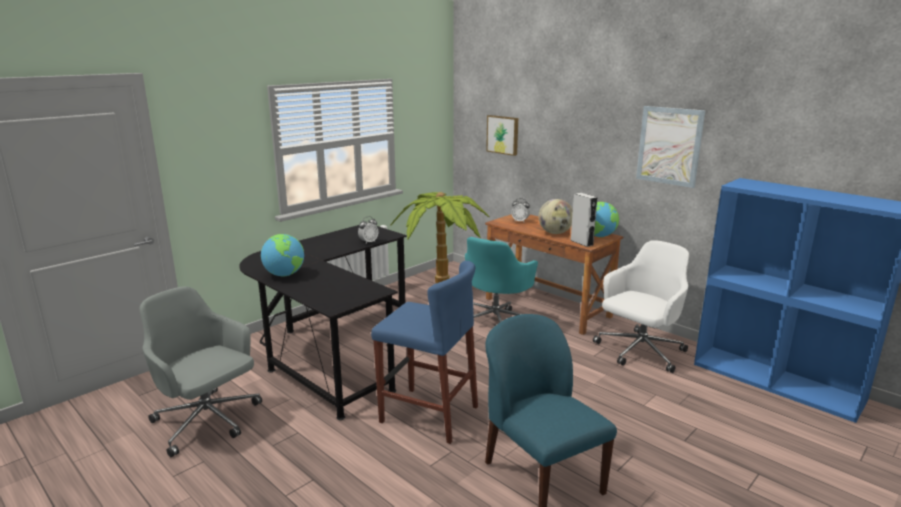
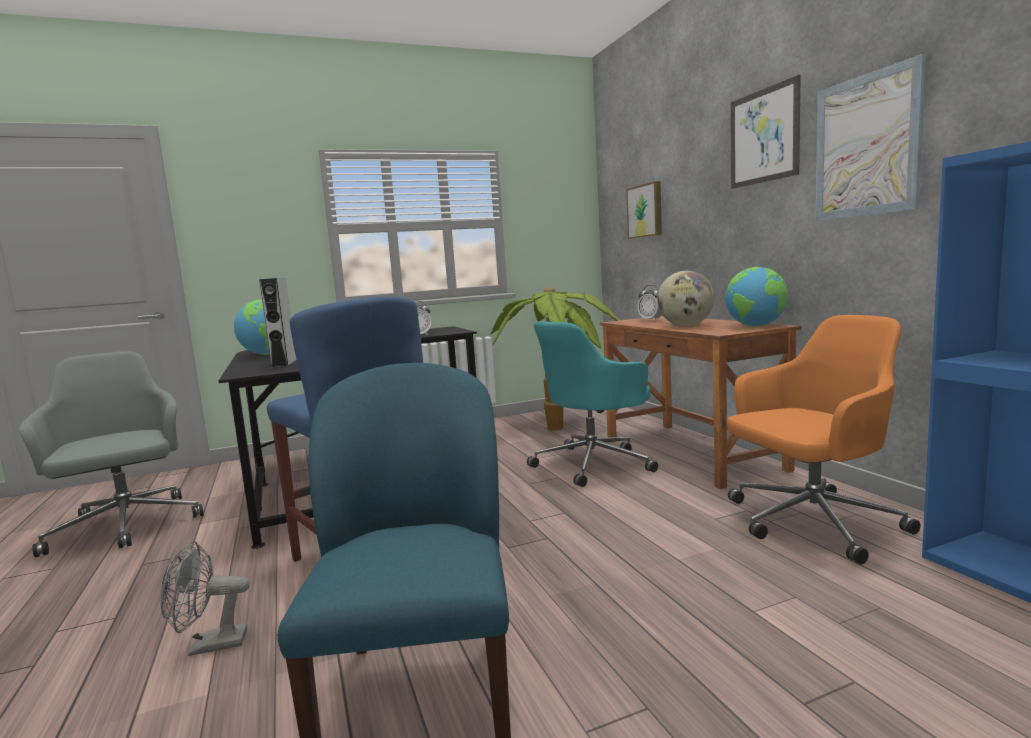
camera: 25 degrees right, 10 degrees down
(399, 479) = (209, 646): none -> grey fan
(581, 242) = (714, 331): grey speaker -> grey speaker (284, 363)
(604, 117) = (763, 136): none -> picture
(639, 352) = (810, 523): white office chair -> orange office chair

